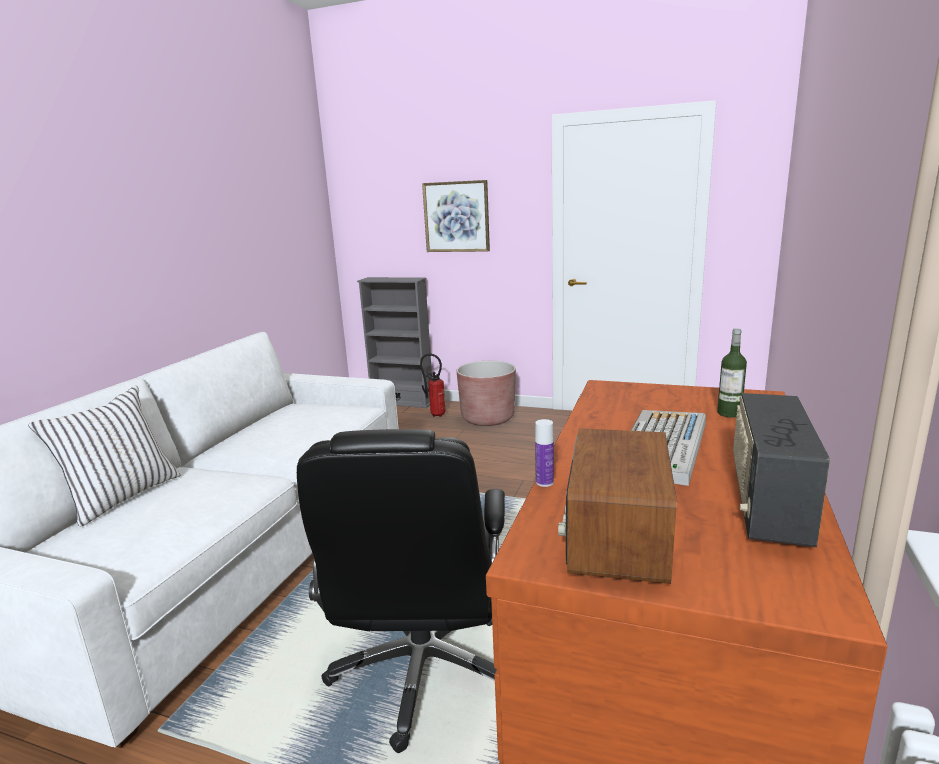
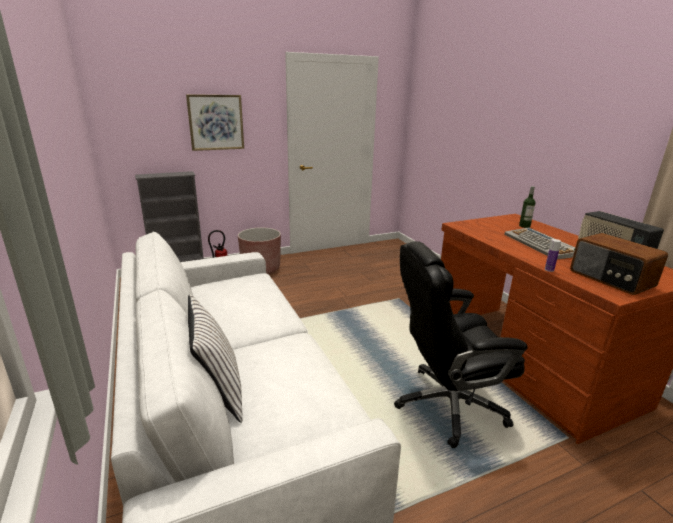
camera: 45 degrees left, 5 degrees up
(422, 673) = (447, 405): black office chair -> black office chair turned 120 degrees clockwise

